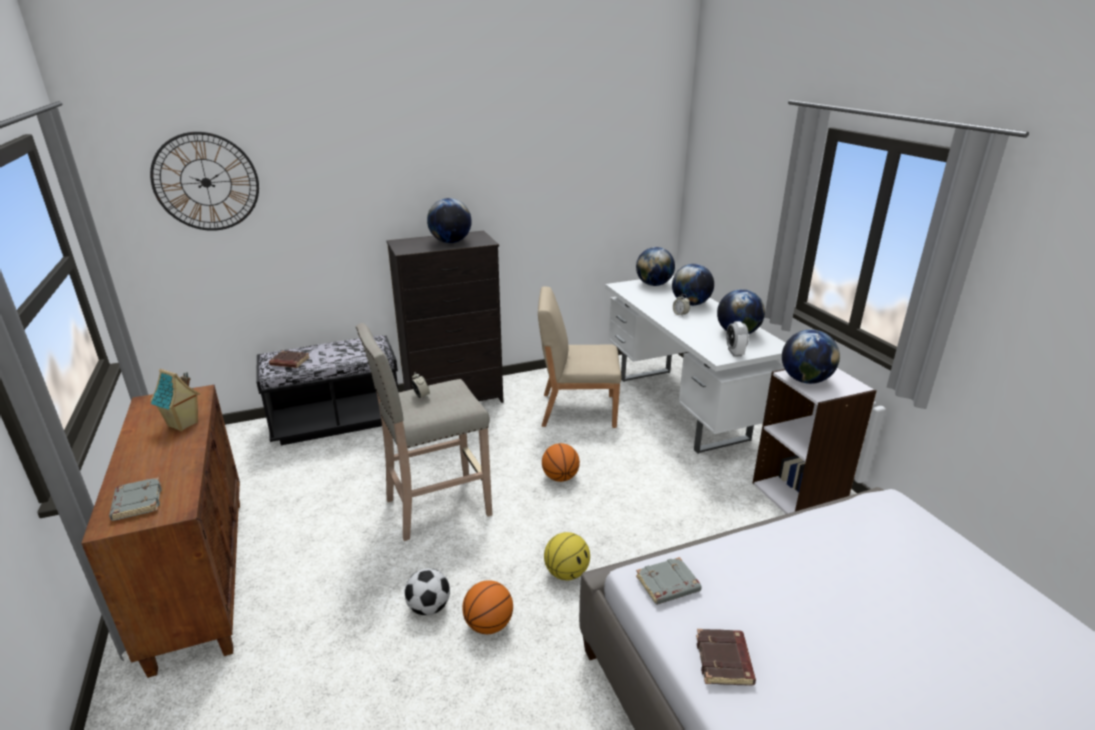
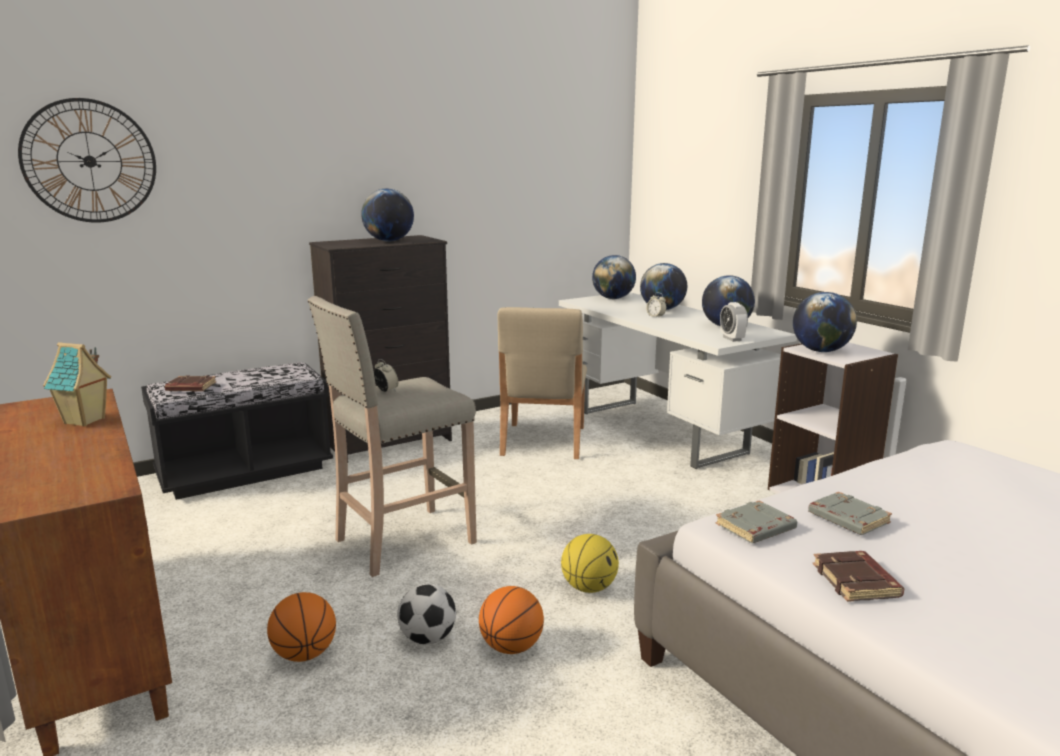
camera: 10 degrees left, 10 degrees down
(136, 502) = (47, 487): grey book -> grey book (847, 519)
(560, 477) = (546, 502): basketball -> basketball (304, 654)
(577, 410) = (542, 441): beige chair -> beige chair turned 75 degrees counterclockwise

